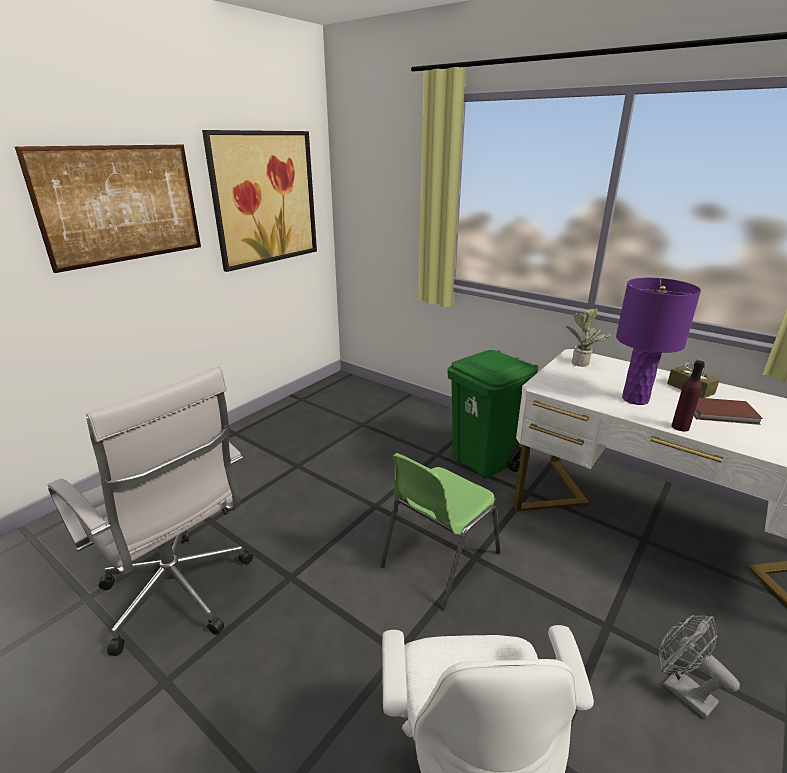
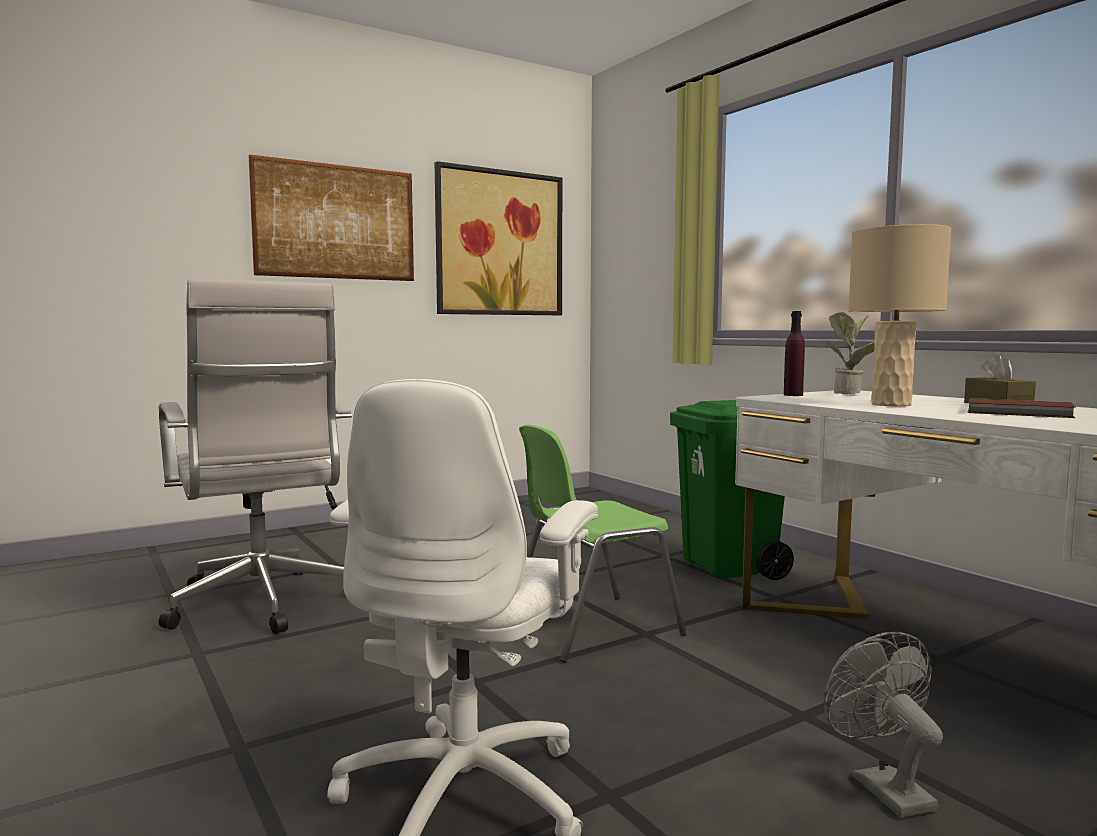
camera: 20 degrees right, 20 degrees down
(635, 399) = (892, 404): purple table lamp -> beige table lamp
(680, 427) = (929, 414): purple bottle -> purple bottle (793, 395)

